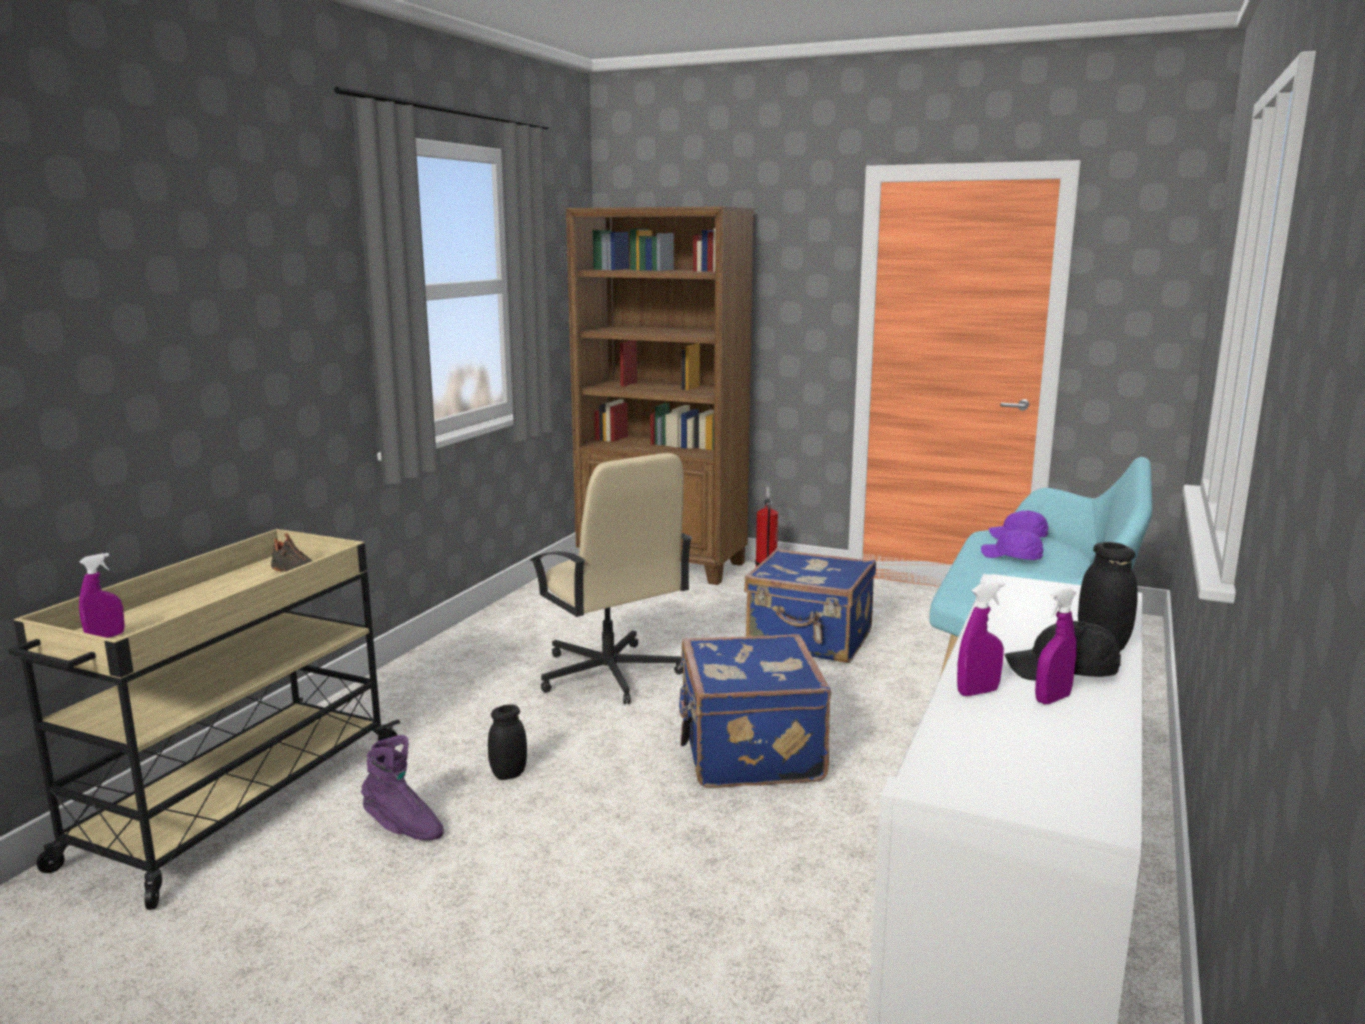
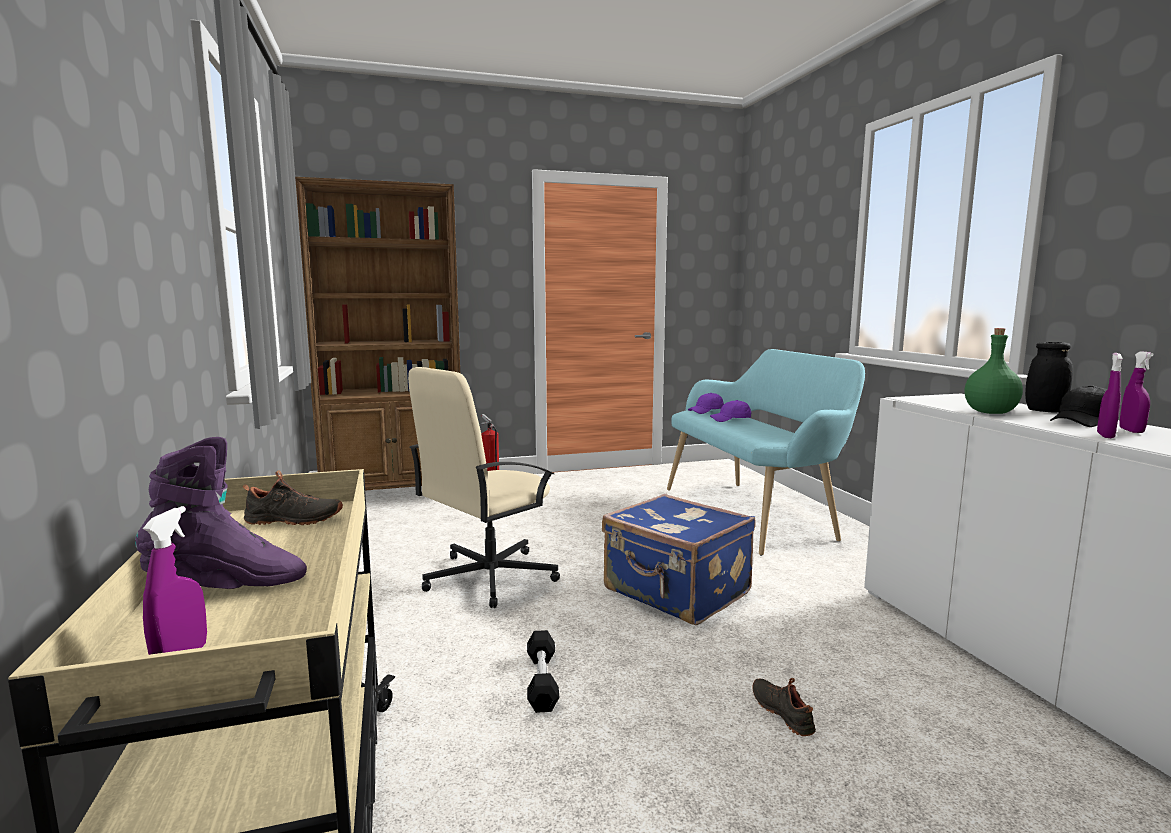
camera: 40 degrees left, 5 degrees down
(403, 828) = (530, 774): purple boot -> purple boot (227, 586)
(509, 774) = (542, 681): black jar -> black dumbbell
(609, 674) = (488, 577): beige office chair -> beige office chair turned 120 degrees clockwise
(639, 885) = (783, 713): none -> black shoe
(809, 641) = (585, 515): blue suitcase -> none
(1004, 627) = (989, 412): none -> green bottle

